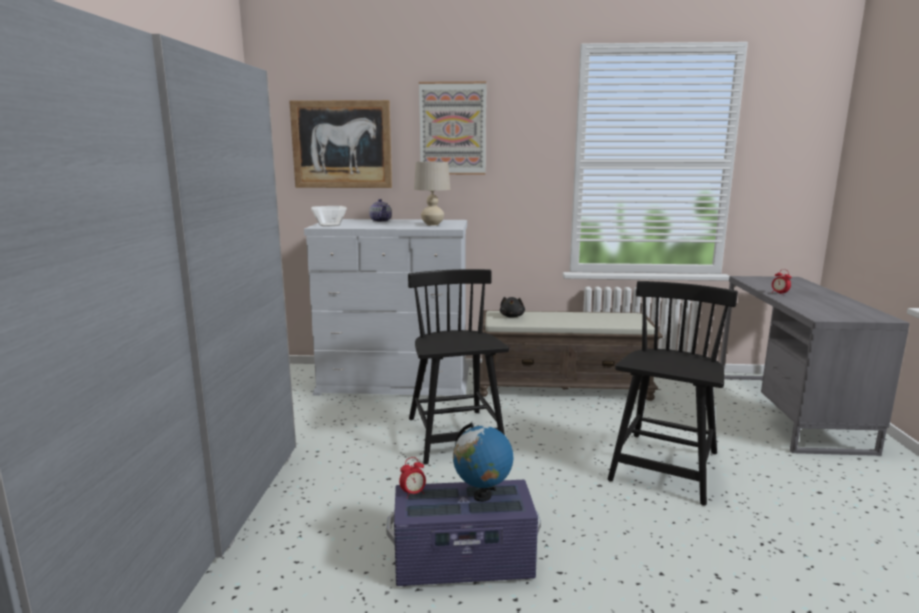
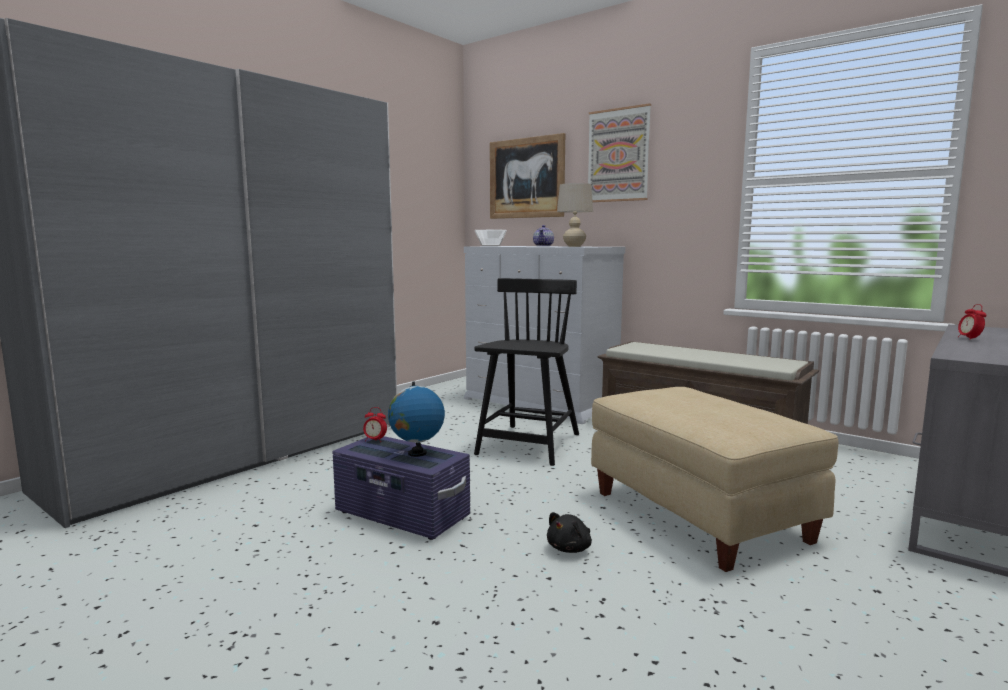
camera: 35 degrees right, 5 degrees down
(512, 316) = (647, 347): black plush toy -> black plush toy (570, 548)
(664, 468) = (699, 515): black chair -> beige ottoman

